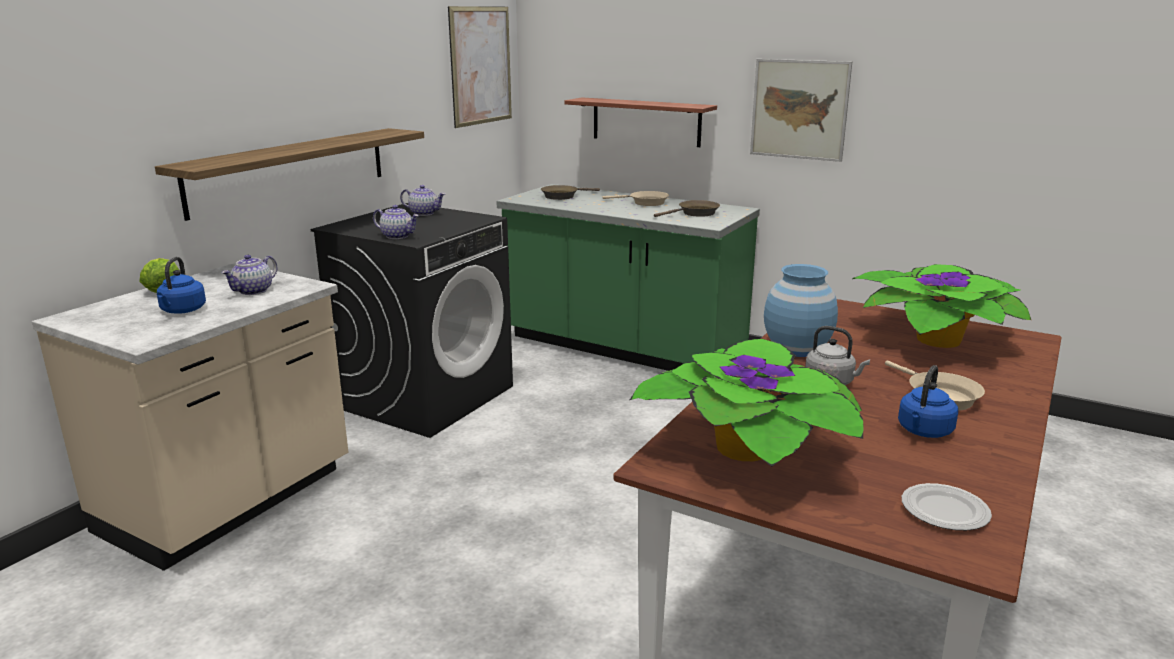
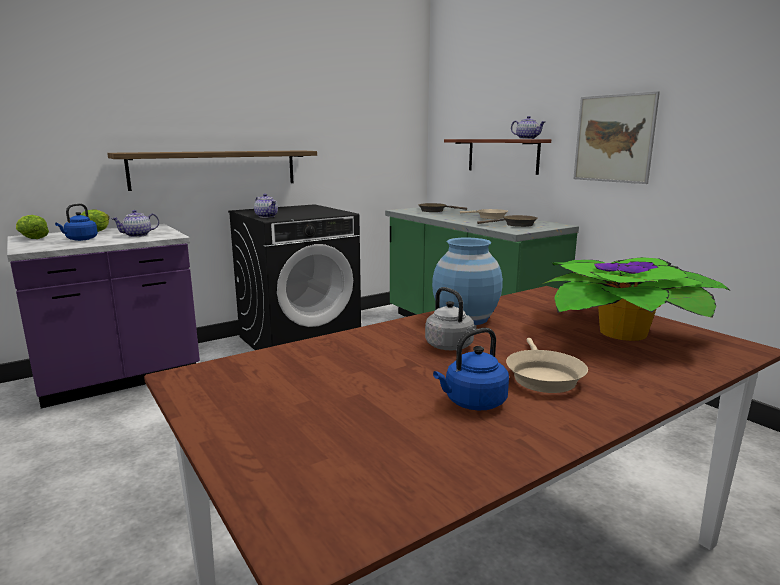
camera: 25 degrees right, 5 degrees down
(90, 319) = (31, 238): none -> lettuce
(229, 502) = (119, 378): beige counter -> purple counter
(424, 213) = (311, 208): teapot -> teapot (527, 138)
(481, 66) = (391, 115): picture -> none
(749, 450) = (278, 381): potted plant -> none
(944, 510) = (361, 481): plate -> none

